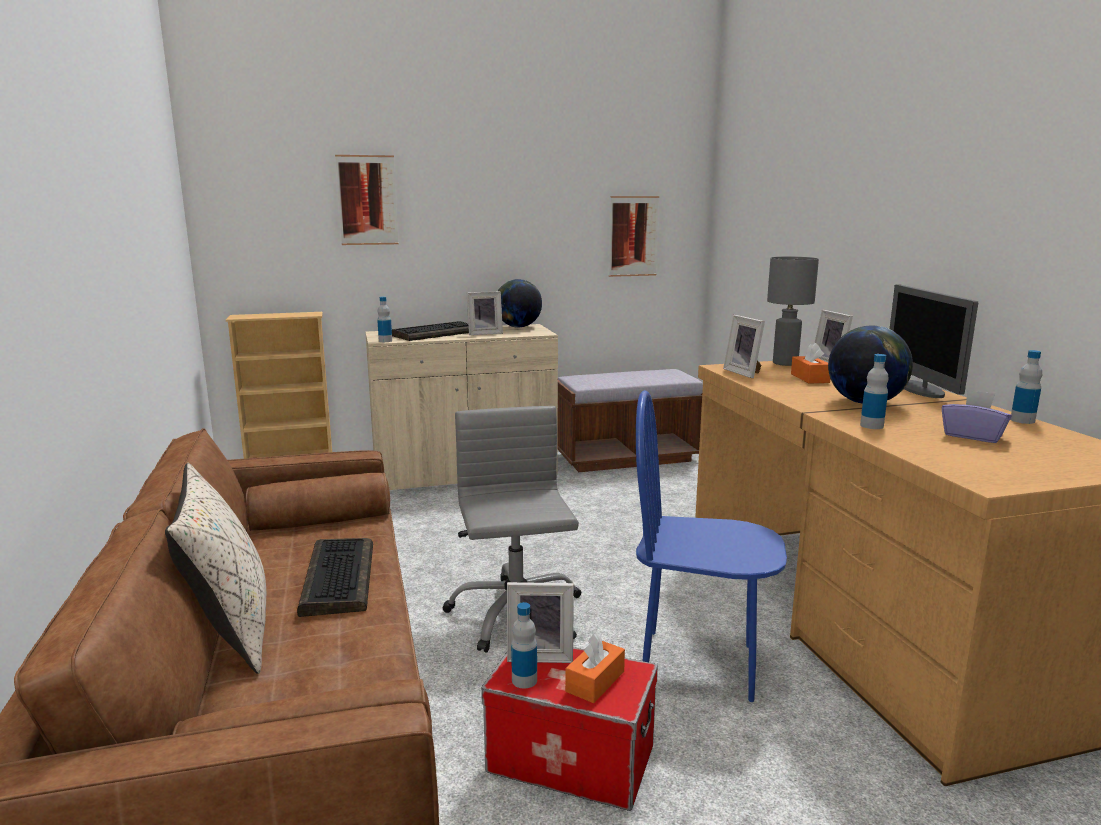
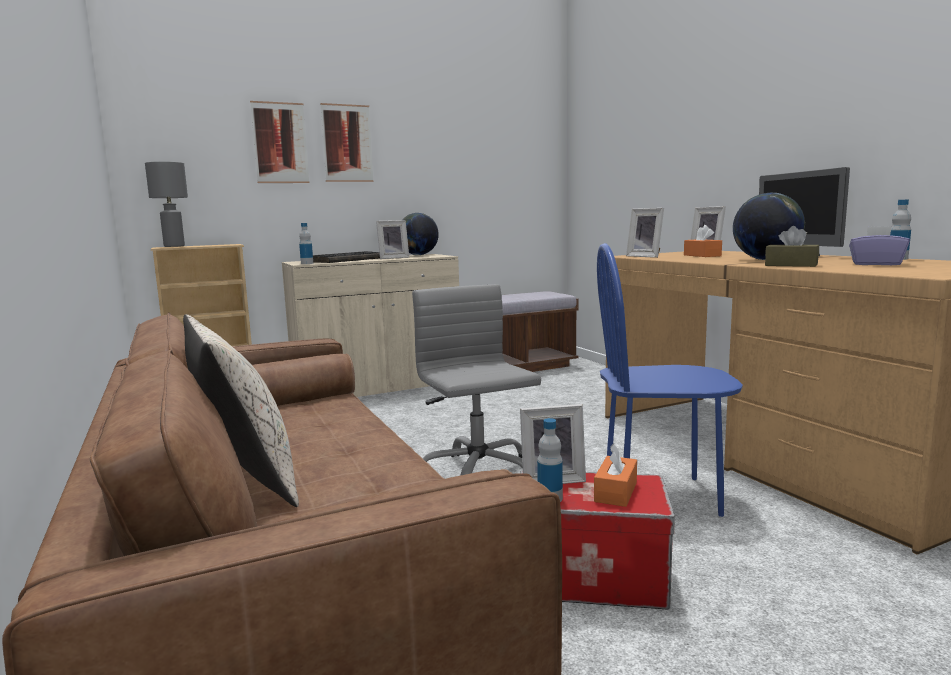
camera: 10 degrees left, 5 degrees down
(337, 577) = (334, 434): keyboard -> none
(633, 236) = (507, 179): picture -> picture (347, 143)
(785, 363) = (671, 253): grey table lamp -> grey table lamp (174, 246)
(871, 426) = (791, 265): bottle -> brown tissue box

